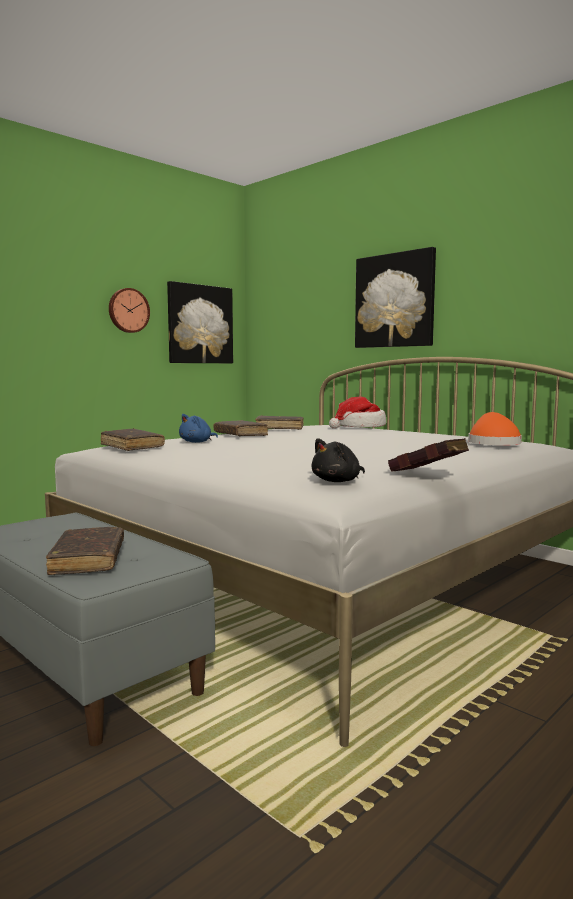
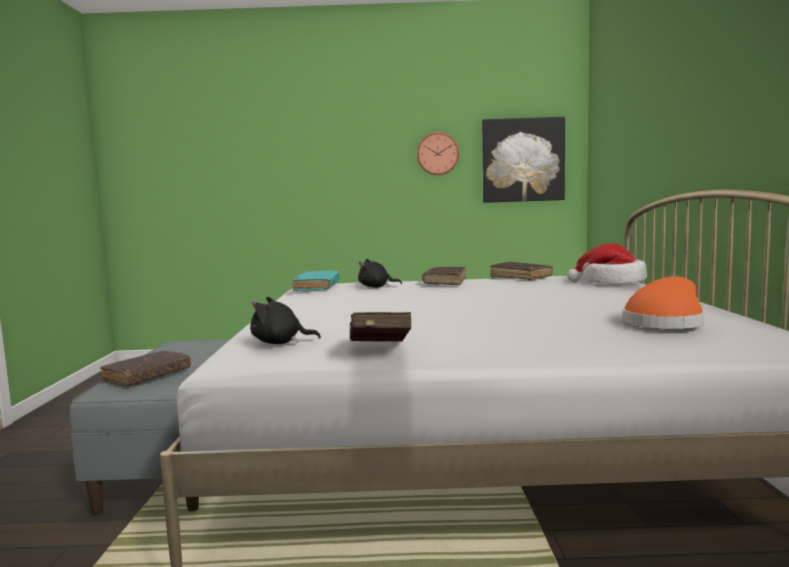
camera: 45 degrees right, 0 degrees up
(132, 446) = (317, 287): brown book -> turquoise book
(197, 442) = (376, 287): blue plush toy -> black plush toy
(395, 300) = (687, 113): picture -> none

